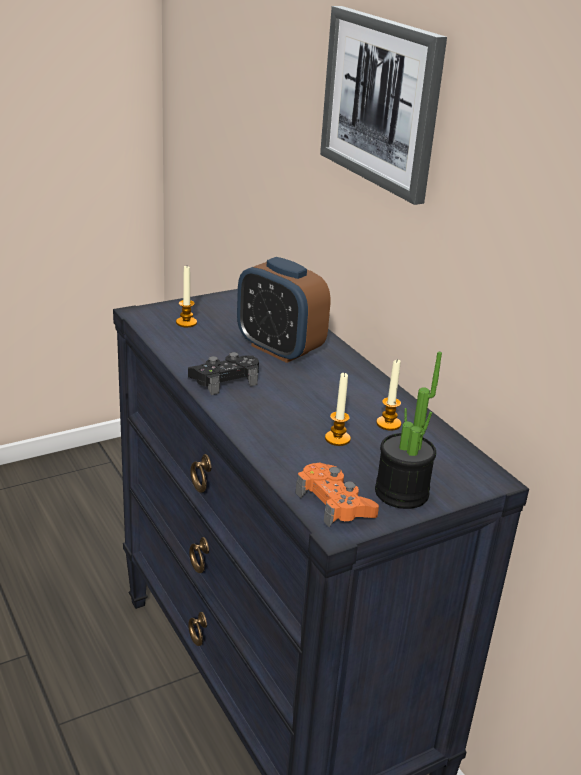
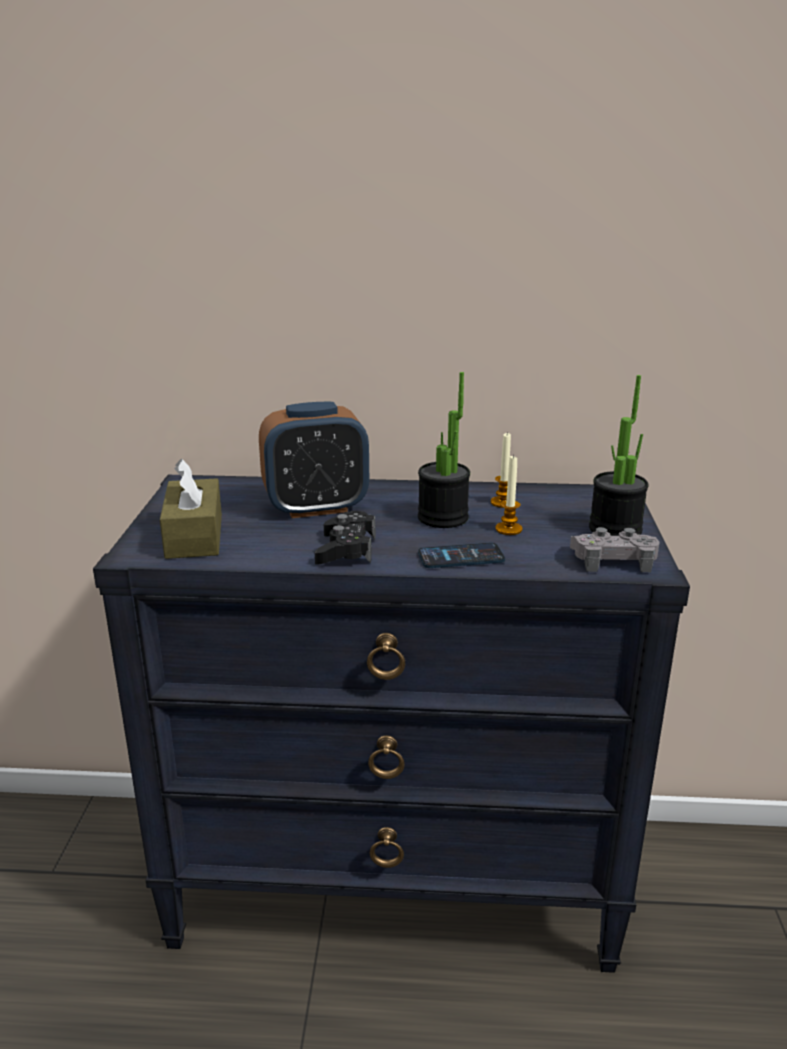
camera: 55 degrees left, 5 degrees down
(186, 322) = (194, 536): candle -> brown tissue box
(261, 429) = (461, 557): none -> phone
(324, 404) = (443, 517): none -> potted plant
(335, 503) = (613, 560): orange game controller -> grey game controller
(381, 101) = (333, 203): picture -> none

